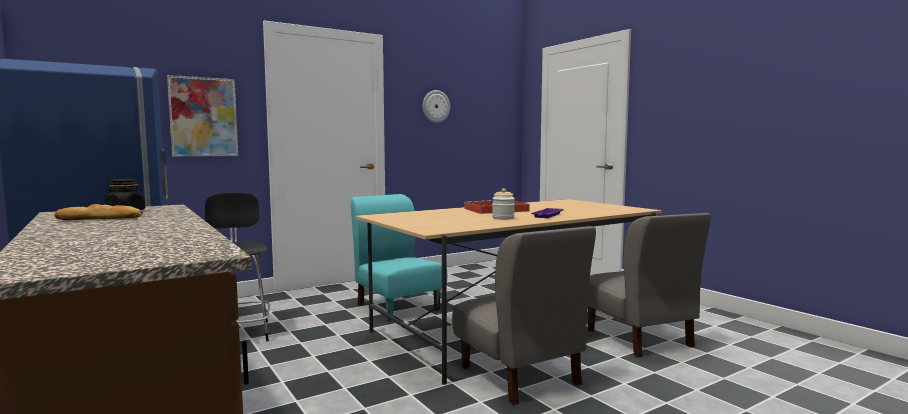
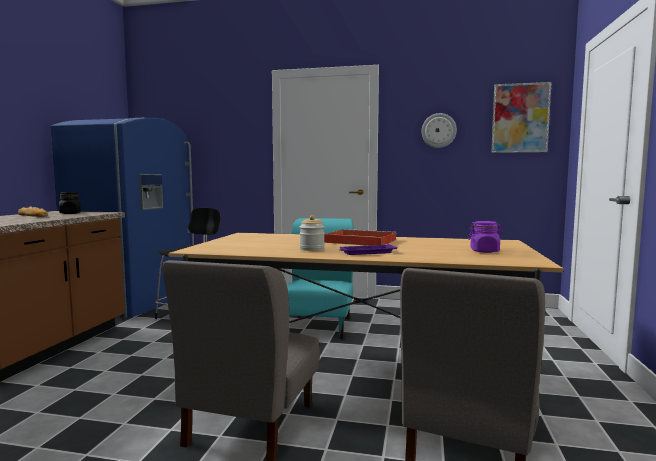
camera: 45 degrees right, 0 degrees up
(203, 117) = (228, 151): picture -> picture (520, 118)
(592, 207) = (484, 251): none -> purple jar

